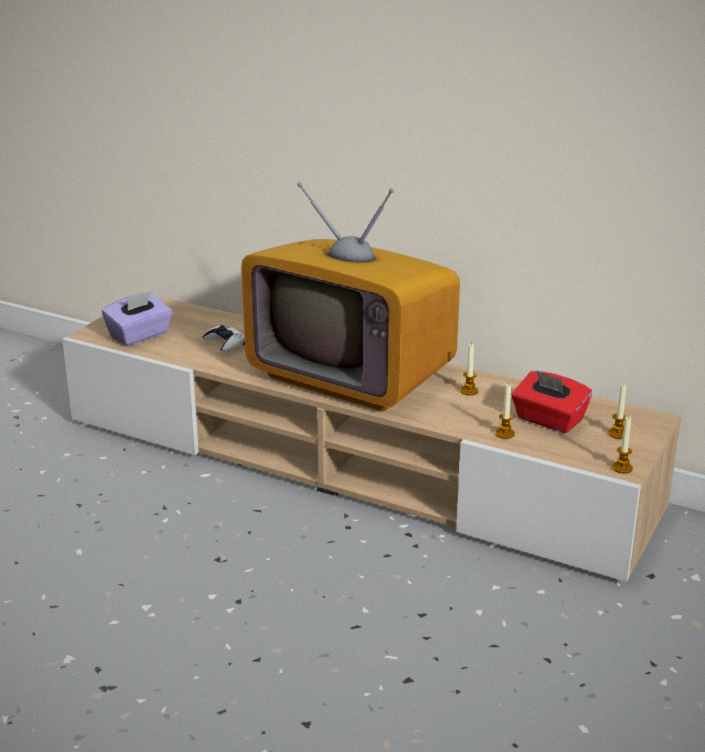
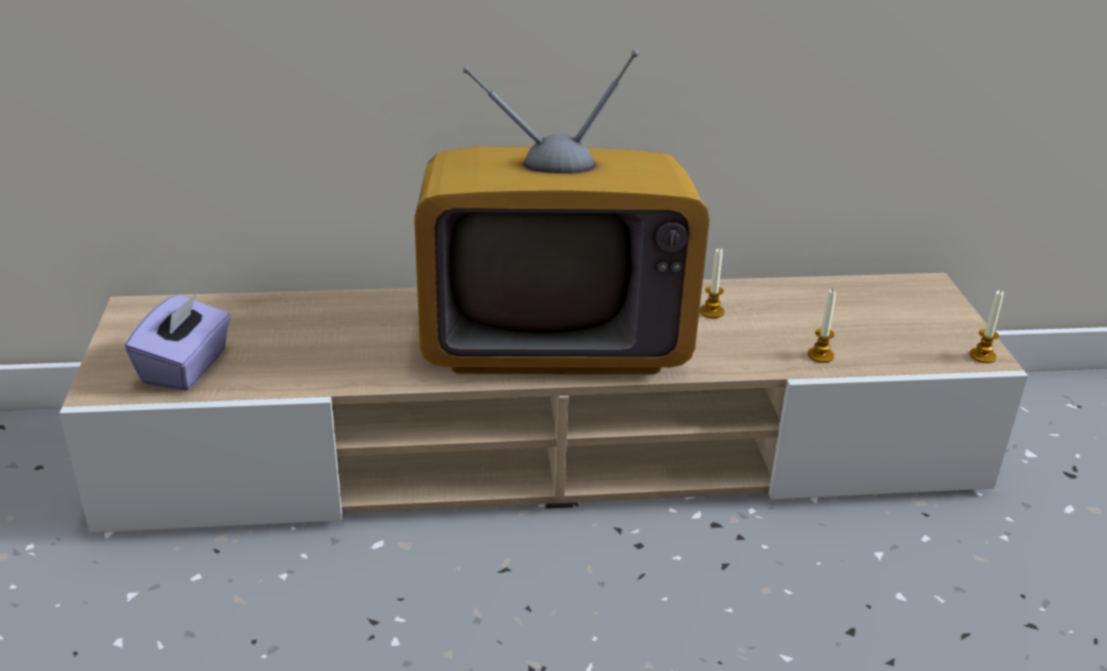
camera: 35 degrees left, 5 degrees up
(225, 343) = (330, 340): white game controller -> none
(548, 420) = (839, 321): red tissue box -> none
(617, 434) = (922, 314): candle -> none

